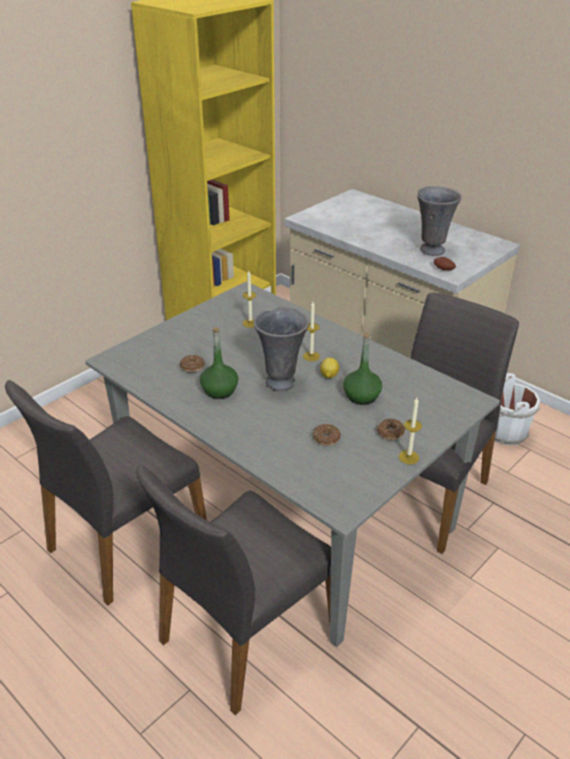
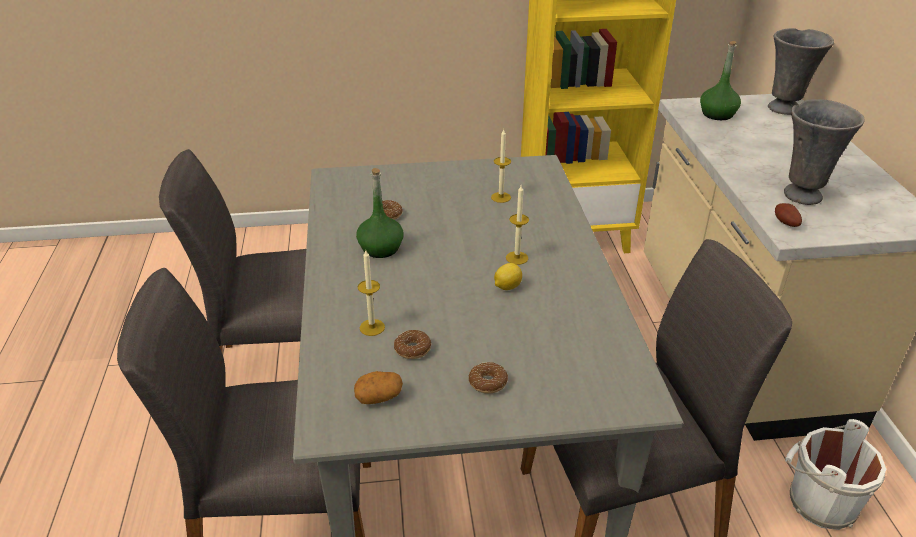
camera: 40 degrees right, 0 degrees up
(281, 381) = (450, 269): grey vase -> grey vase (785, 108)
(345, 474) = (379, 396): none -> potato
(361, 396) = (512, 326): green bottle -> green bottle (717, 114)
(408, 457) = (470, 421): candle -> candle (372, 327)

